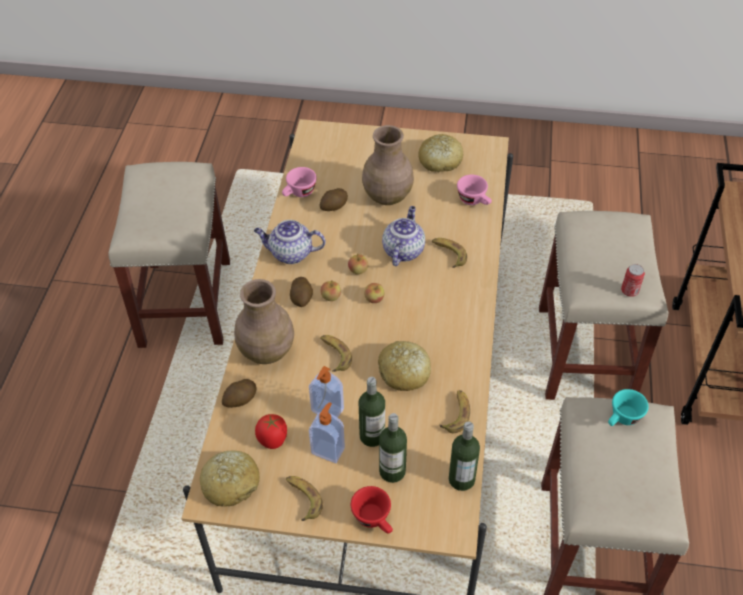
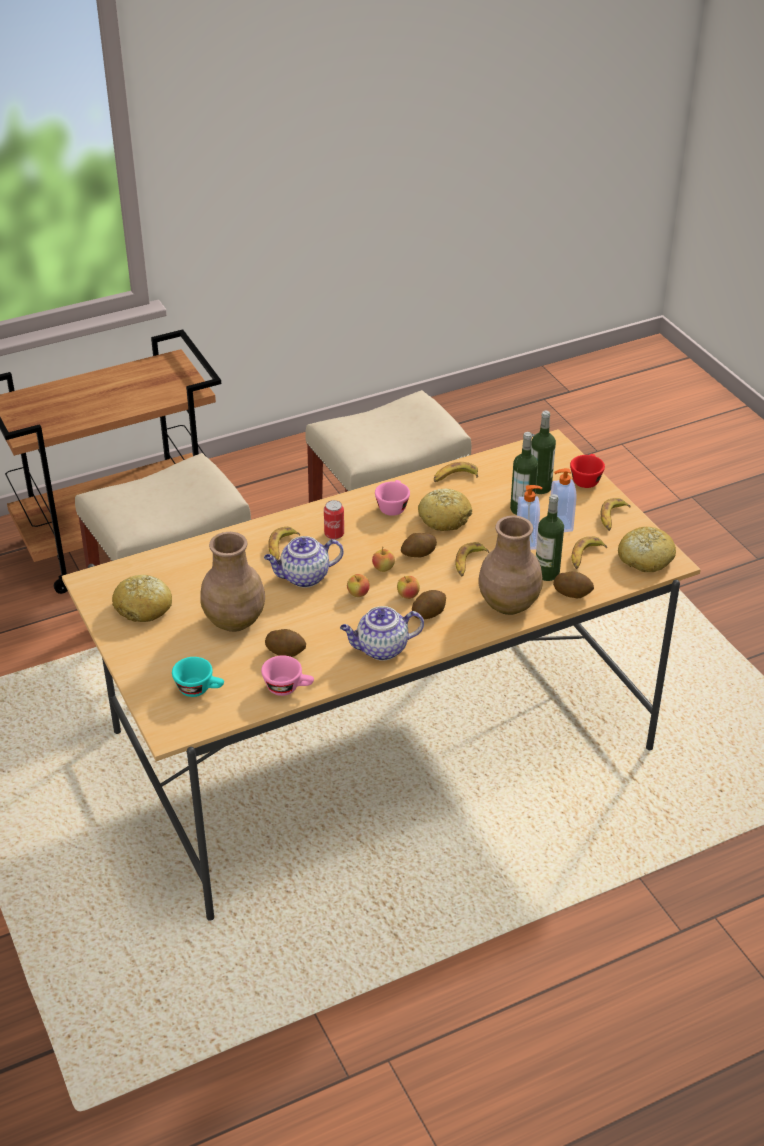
camera: 125 degrees left, 10 degrees down
(185, 301) = (371, 1000): beige stool -> none
(272, 440) = (585, 556): tomato -> banana
(290, 254) = (381, 649): teapot -> teapot turned 105 degrees clockwise
(373, 329) = (418, 554): none -> potato
(461, 479) = (508, 455): bottle -> bottle (547, 573)
(474, 201) = (189, 560): pink cup -> pink cup (392, 506)
(622, 419) = (350, 436): turquoise cup -> turquoise cup (200, 689)
(629, 291) = (202, 470): can -> can (334, 534)

